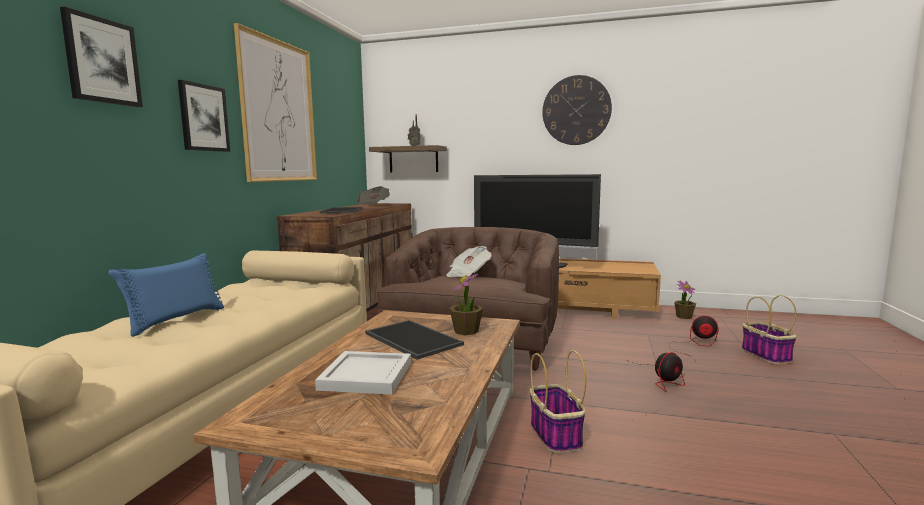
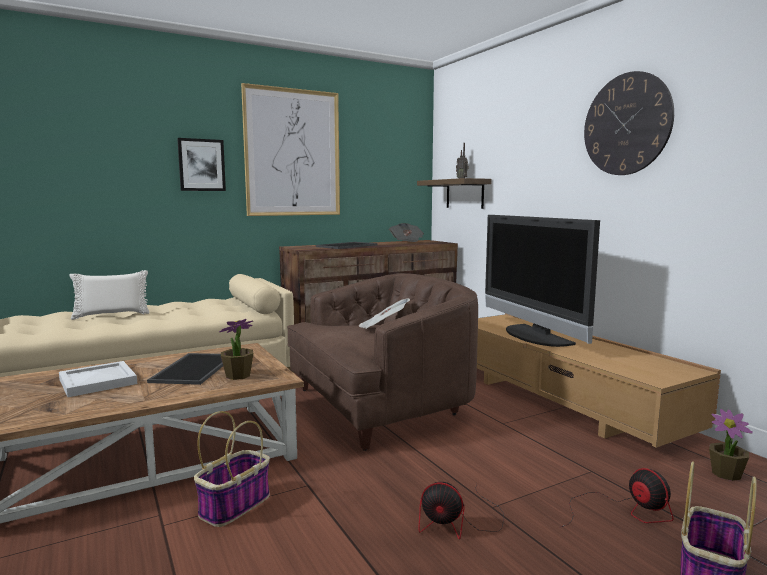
camera: 45 degrees right, 0 degrees up
(102, 61) = (112, 132): picture -> none
(175, 320) = (112, 315): blue pillow -> white pillow

